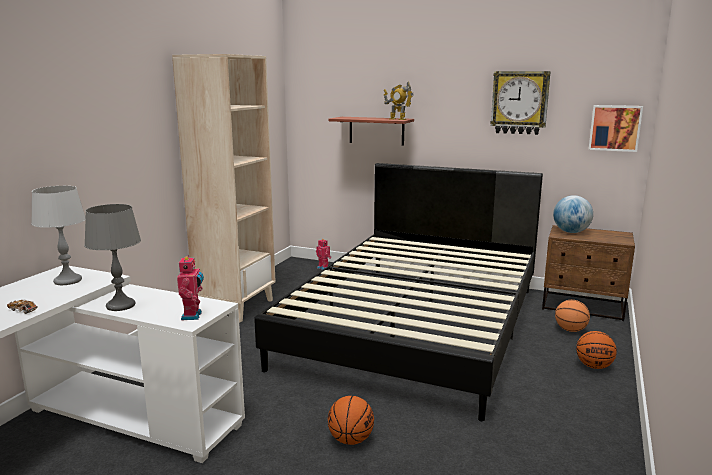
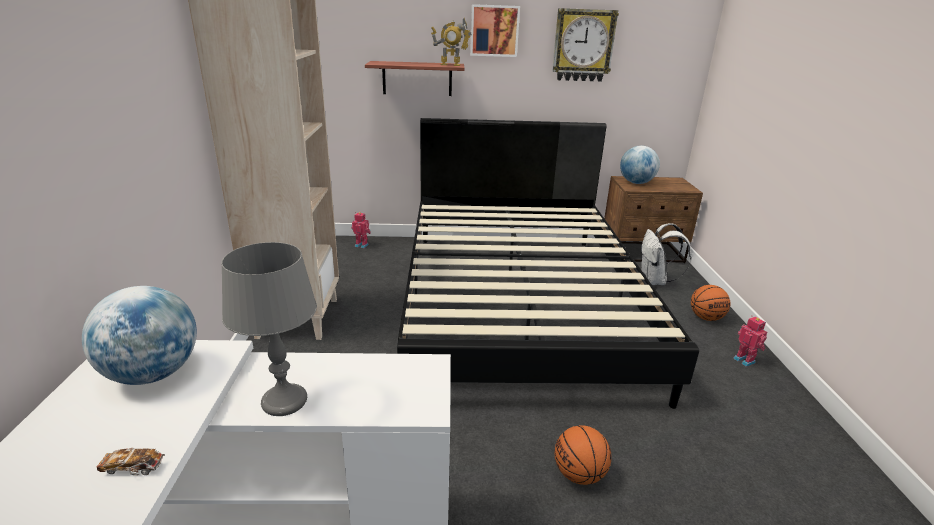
camera: 25 degrees left, 10 degrees up
(68, 281) = (153, 374): grey table lamp -> globe
(193, 316) = (418, 394): toy robot -> toy robot (745, 360)
(570, 330) = (655, 281): basketball -> white backpack
(615, 128) = (674, 73): picture -> picture (494, 31)

